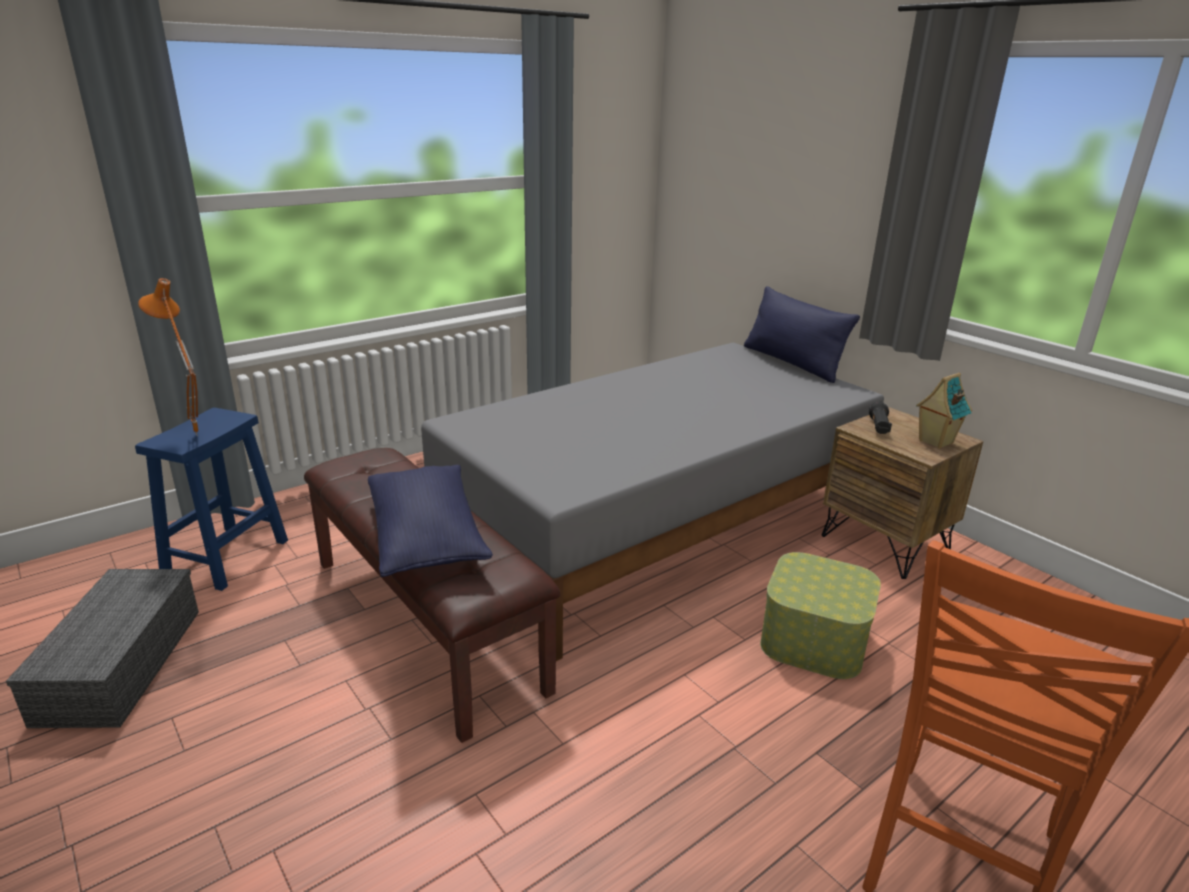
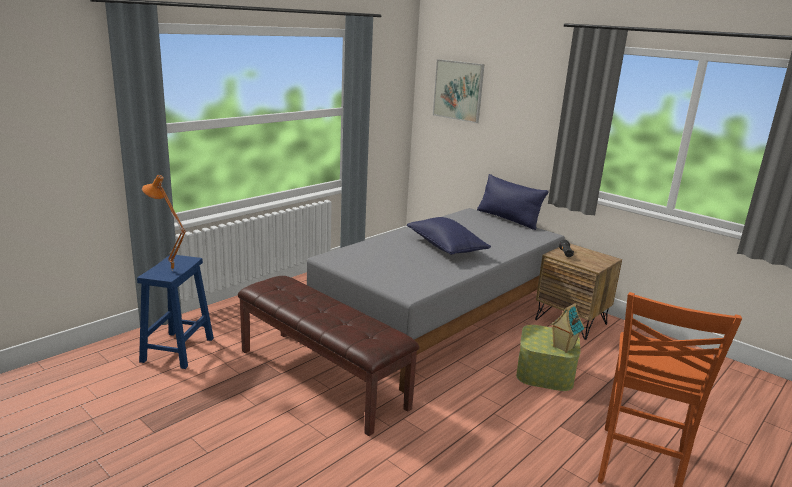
camera: 10 degrees left, 5 degrees down
(120, 662) = (141, 411): grey storage box -> none
(426, 538) = (336, 322): blue pillow -> blue pillow (446, 247)
(723, 145) = (458, 90): none -> picture
(934, 442) = (597, 260): toy house -> toy house (563, 347)

